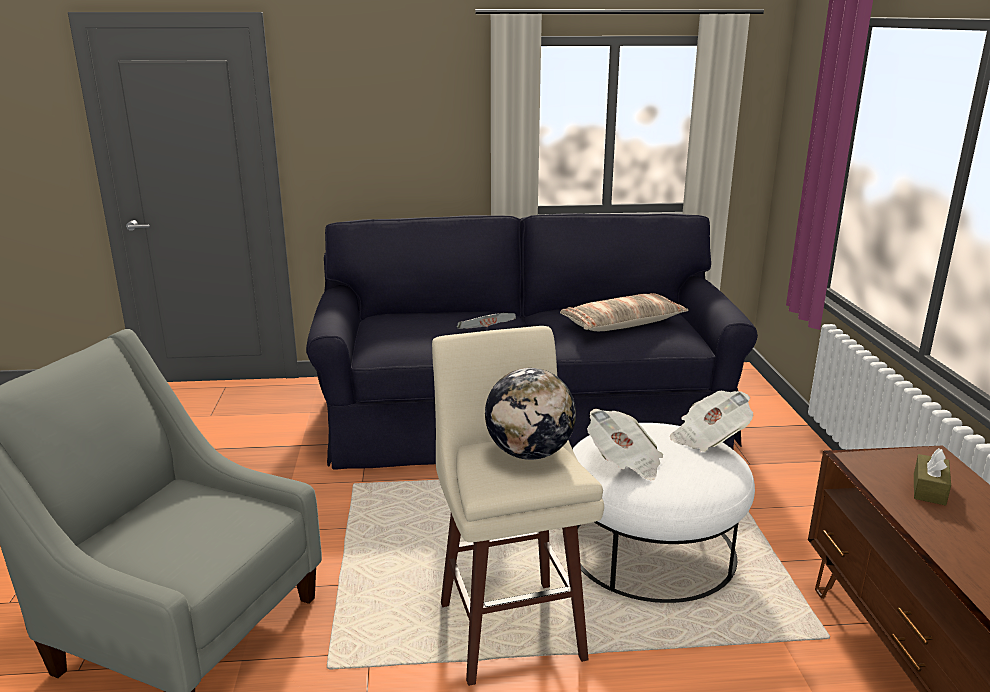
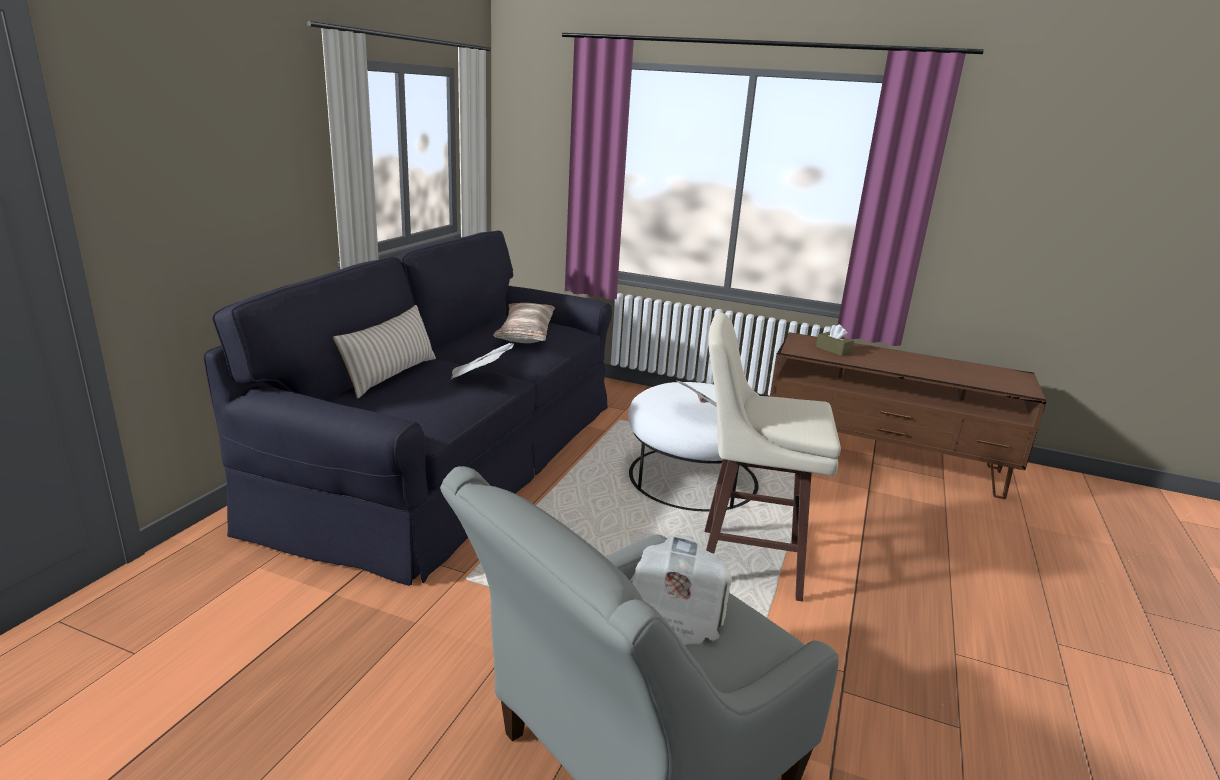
camera: 65 degrees left, 0 degrees up
(451, 314) = (391, 375): none -> beige pillow
(529, 453) = (781, 406): globe -> none
(708, 438) = (693, 381): newspaper -> newspaper (676, 616)

